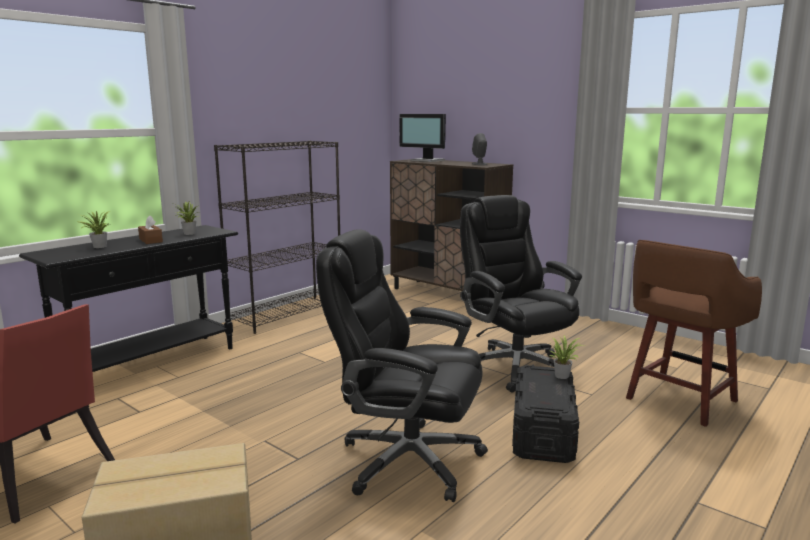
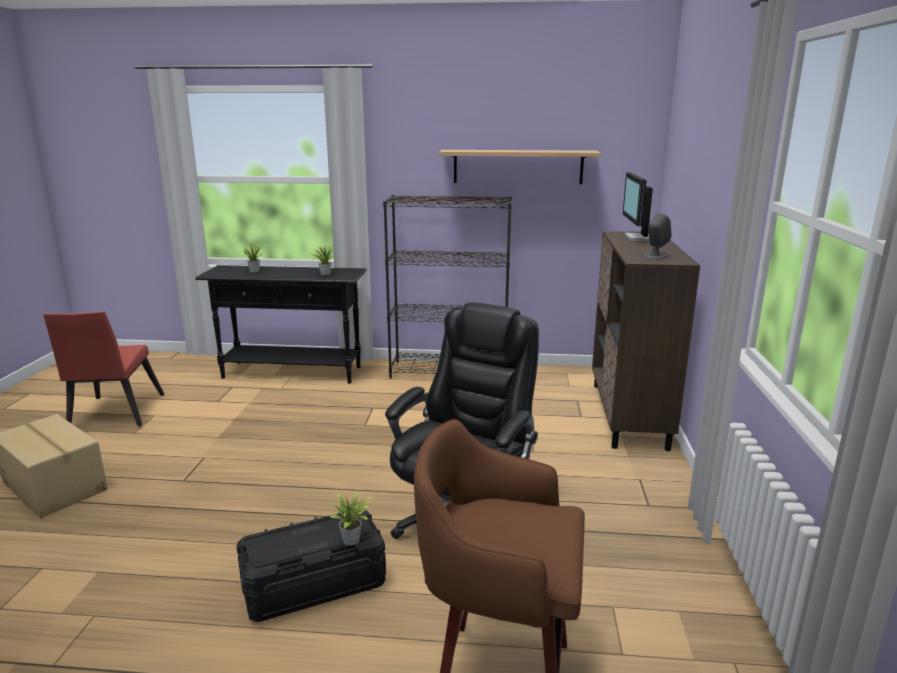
camera: 55 degrees right, 5 degrees up
(150, 240) = (288, 273): brown tissue box -> none
(308, 114) = (518, 166): none -> shelf
(406, 460) = (207, 527): black office chair -> none

